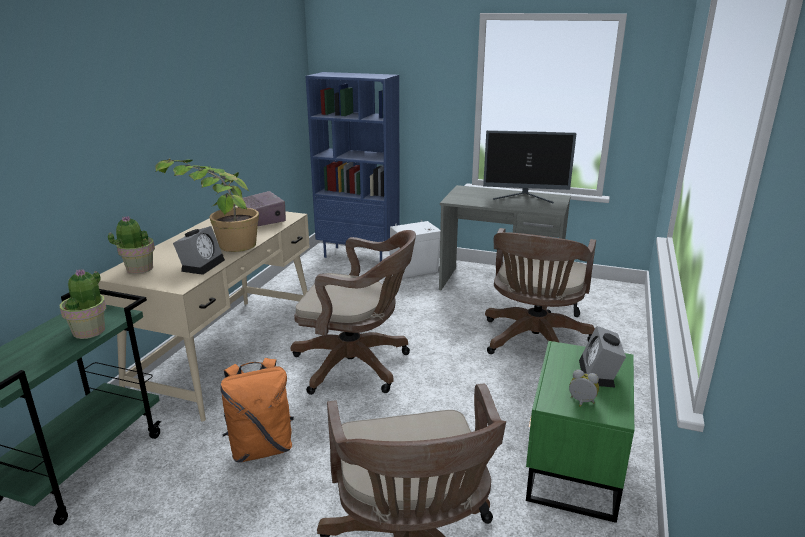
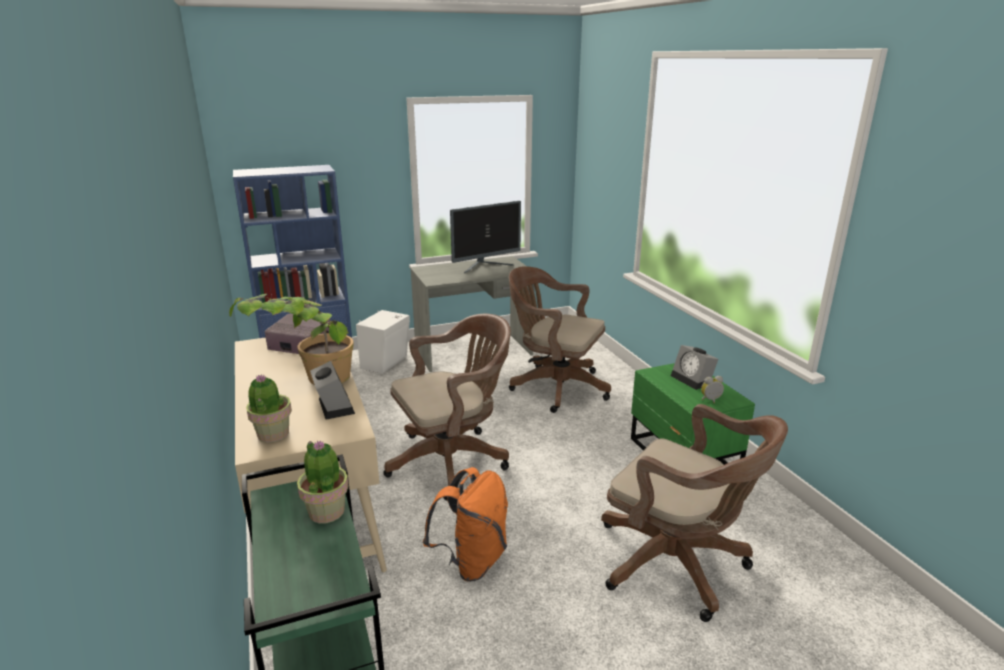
camera: 40 degrees left, 0 degrees up
(533, 343) = (554, 387): brown office chair -> brown office chair turned 135 degrees clockwise

